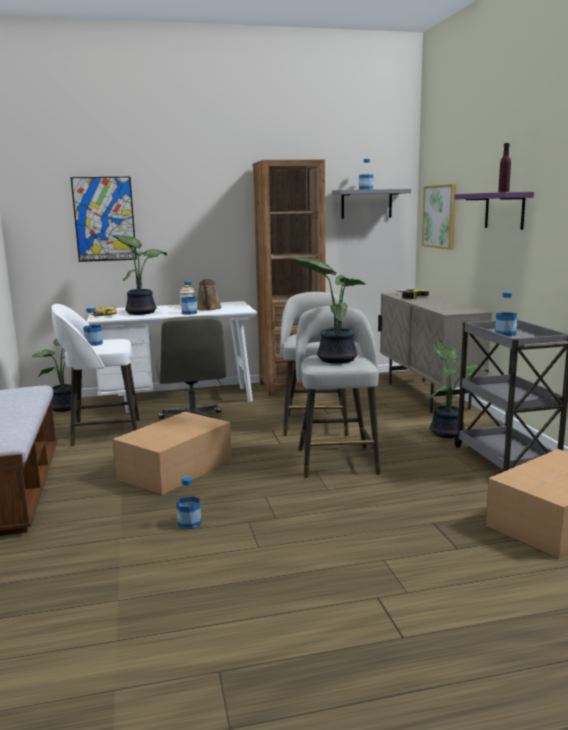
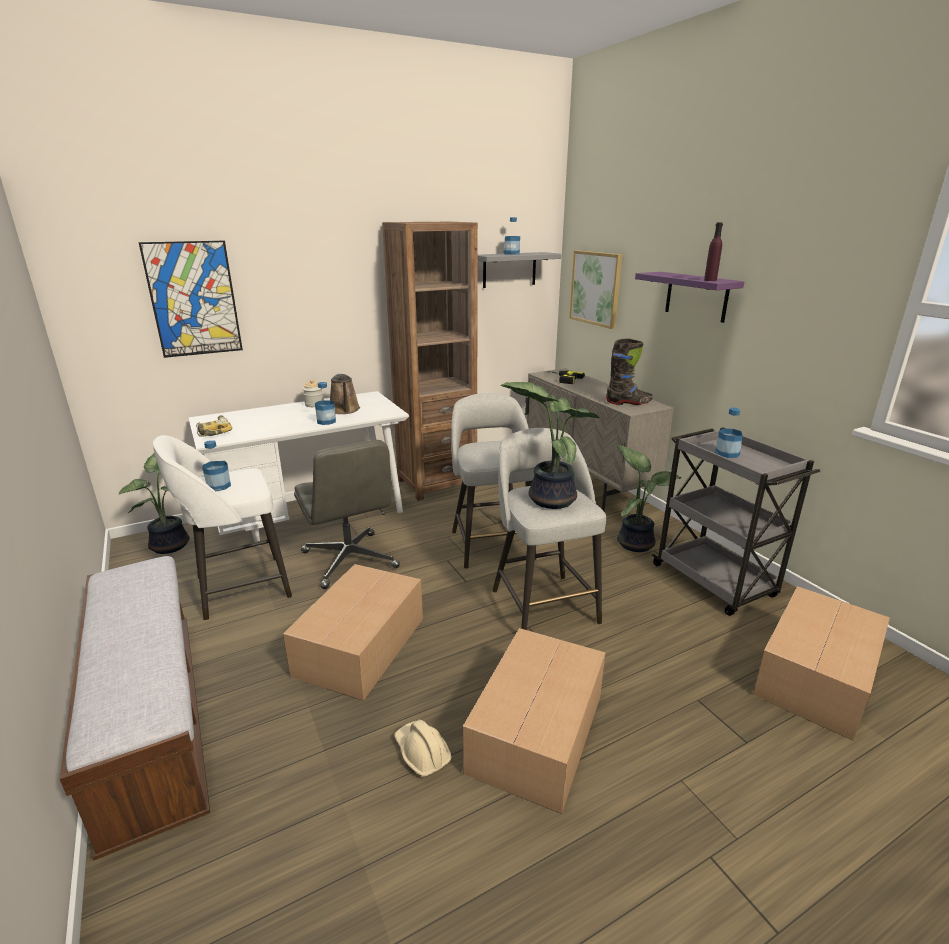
camera: 15 degrees left, 10 degrees up
(141, 312) = (261, 422): potted plant -> none
(189, 523) = (421, 752): bottle -> beige hard hat
(285, 523) = (538, 731): none -> cardboard box
(452, 308) = (628, 403): none -> black boot

